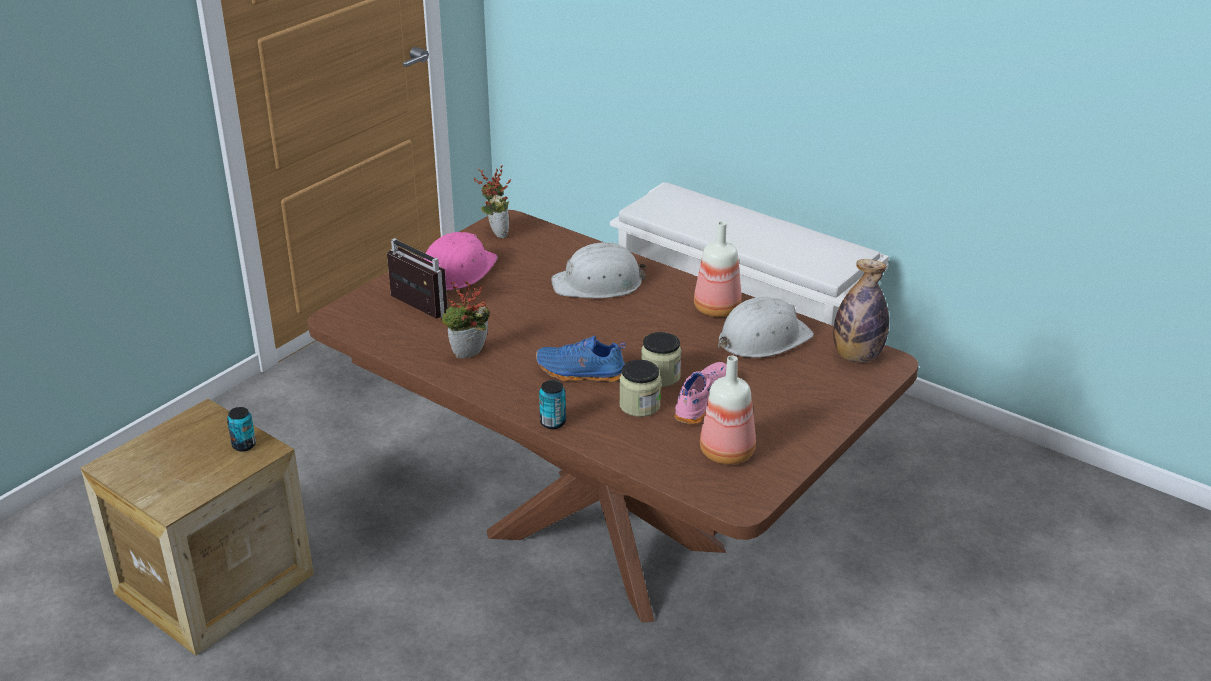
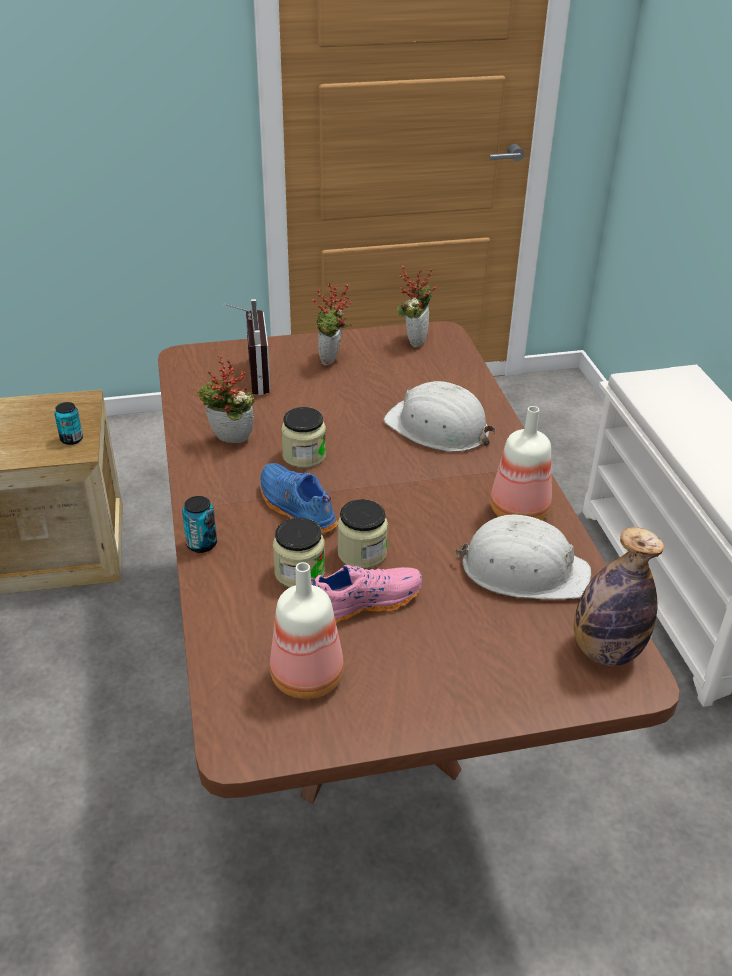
camera: 40 degrees right, 5 degrees up
(457, 271) = (332, 360): pink hard hat -> potted plant
(536, 340) = (304, 456): none -> jar

